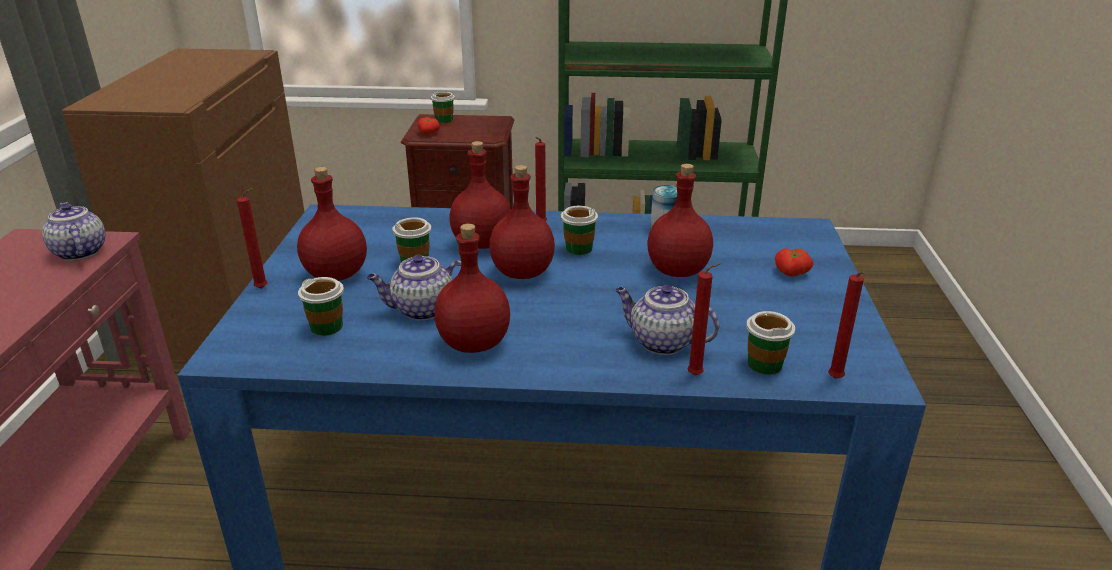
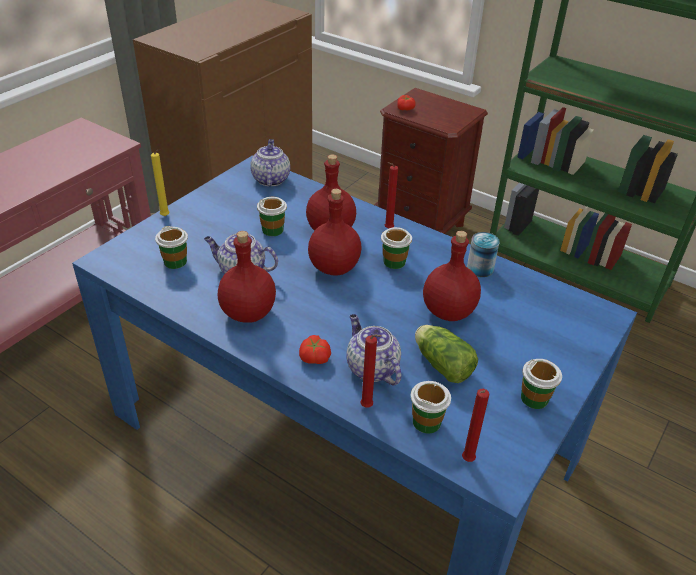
camera: 30 degrees right, 10 degrees up
(79, 252) = (98, 148): teapot -> teapot (270, 179)
(263, 288) = (166, 216): red candle -> yellow candle
(337, 274) = (217, 222): red bottle -> none
(444, 120) = (428, 99): cup -> cup (534, 398)
(720, 313) = (441, 363): none -> lettuce
(791, 273) = (539, 351): tomato -> tomato (314, 358)

